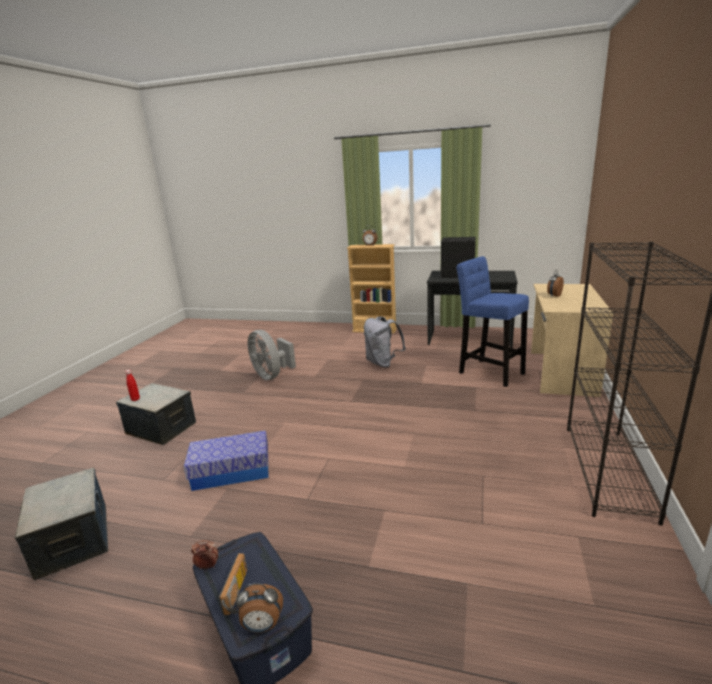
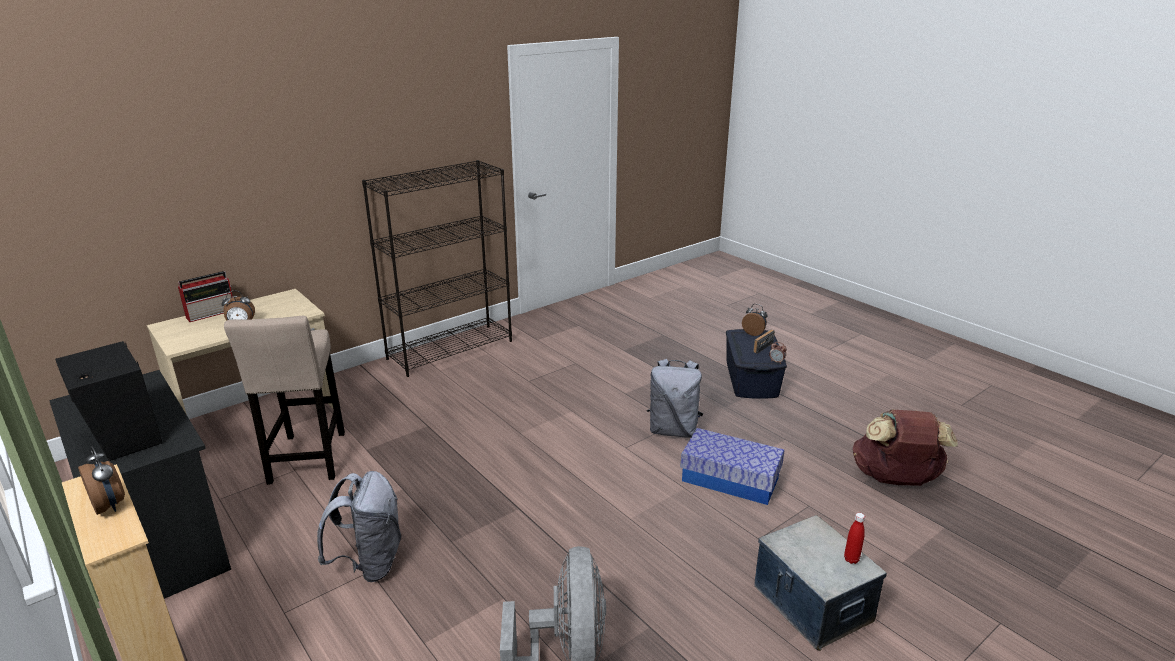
camera: 145 degrees left, 5 degrees up
(74, 540) = (895, 479): storage box -> brown backpack
(303, 492) = (673, 430): none -> grey backpack
(488, 372) = (307, 461): blue stool -> beige stool
(588, 293) = (212, 313): none -> radio

